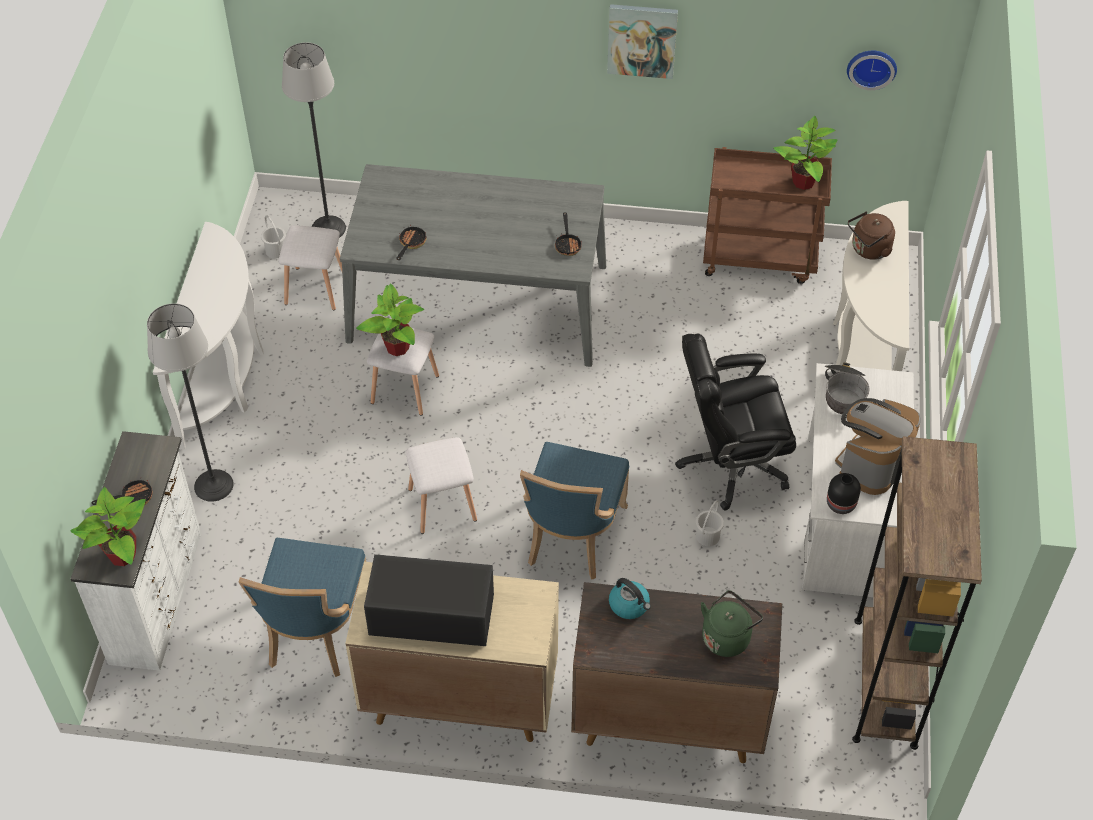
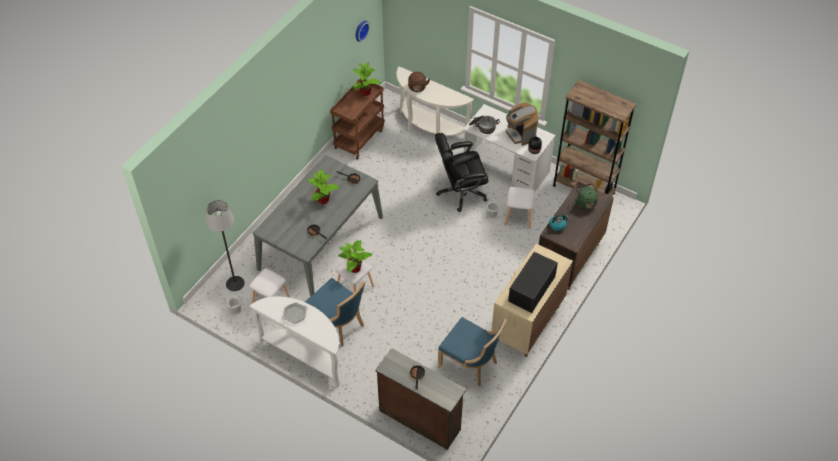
camera: 65 degrees left, 0 degrees up
(122, 556) = (448, 388): potted plant -> potted plant (323, 200)
(158, 596) = (420, 419): white dresser -> brown dresser
(213, 286) = (295, 314): none -> frying pan
(213, 485) = (367, 378): floor lamp -> none
(441, 504) = (426, 296): white stool -> white stool (518, 217)
(572, 537) = (468, 257): blue chair -> blue chair (338, 325)
(642, 40) = (298, 89): picture -> none
(731, 464) = (460, 192): black office chair -> black office chair turned 60 degrees clockwise

